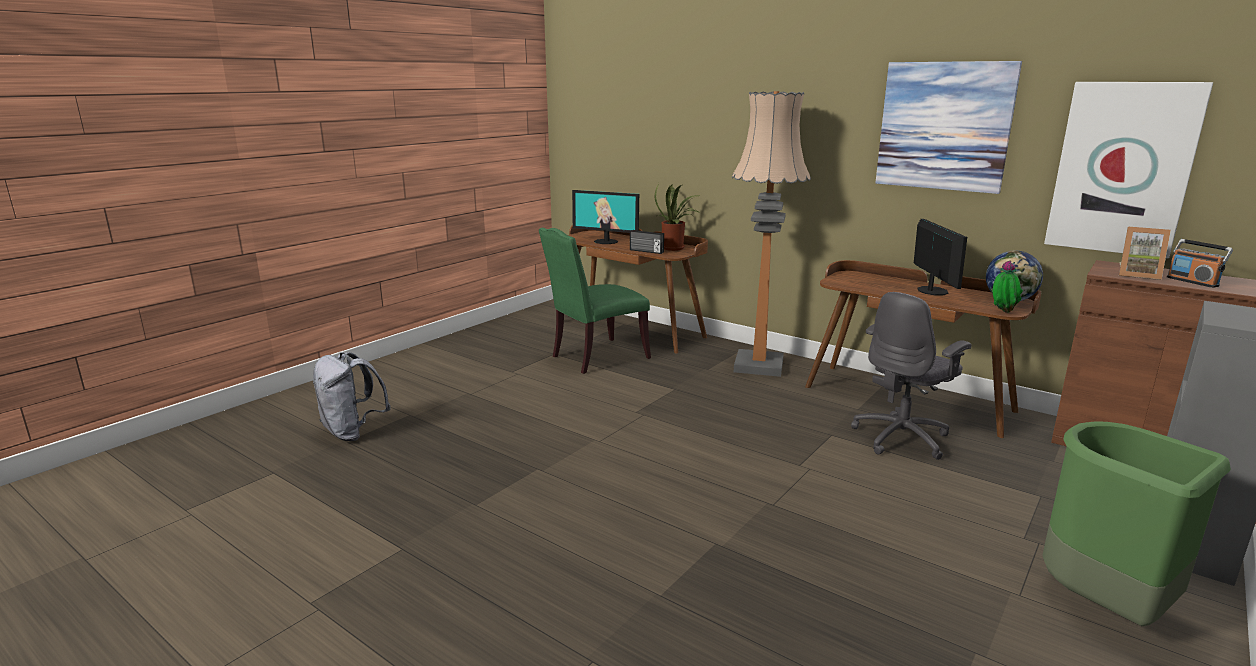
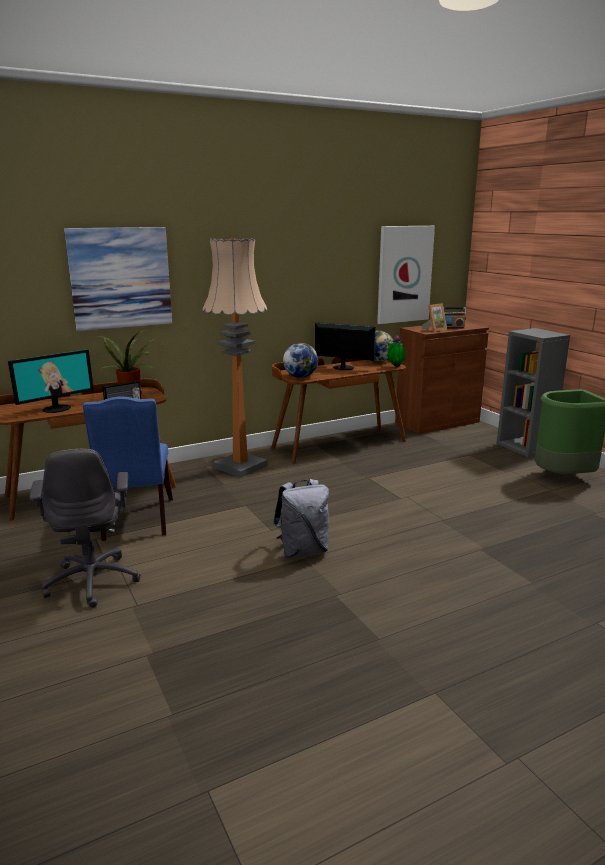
camera: 65 degrees left, 0 degrees up
(353, 432) = (152, 706): grey backpack -> grey backpack (303, 551)
(596, 357) = (136, 521): green chair -> blue chair
(846, 281) = (300, 377): none -> globe
(902, 438) = (387, 462): grey office chair -> grey office chair (93, 580)
(944, 126) = (318, 257): picture -> picture (120, 278)

